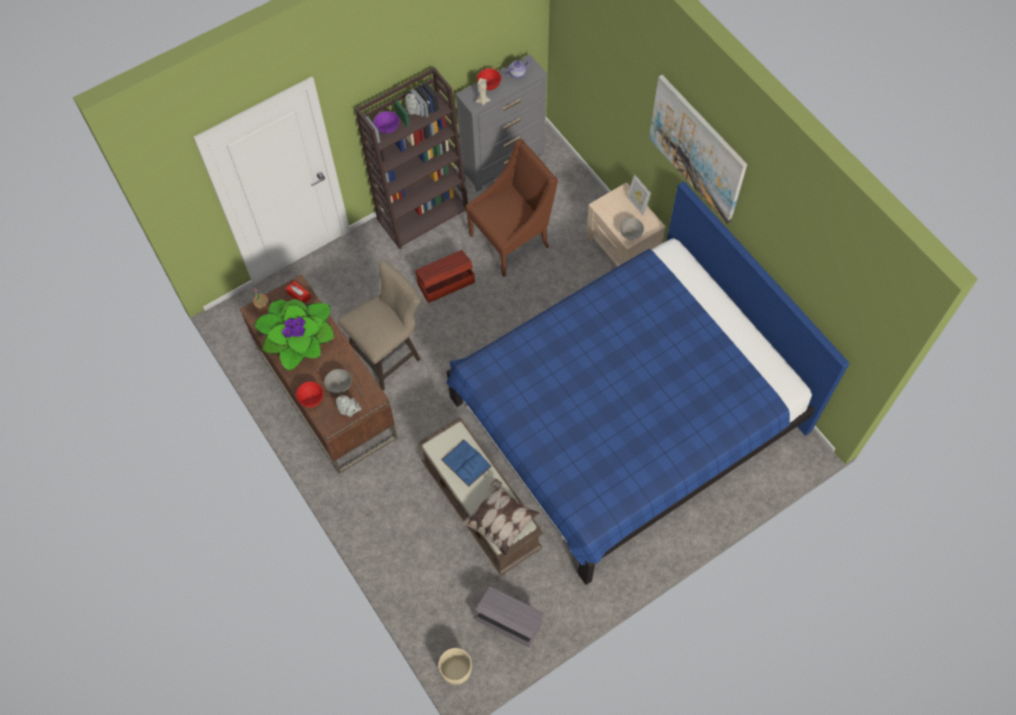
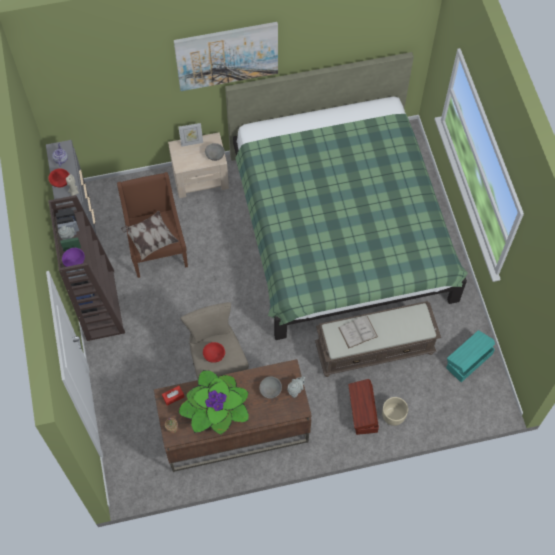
camera: 70 degrees left, 0 degrees up
(311, 398) = (273, 414): red bowl -> red bowl (214, 355)
(445, 283) = (173, 310): brown storage box -> brown storage box (362, 412)
(456, 670) = (493, 408): beige planter -> beige planter (393, 416)
(466, 463) = (358, 332): blue book -> white book
(500, 521) = (412, 324): pillow -> pillow (150, 239)
(508, 620) = (468, 361): grey storage box -> turquoise storage box
(626, 414) = (340, 228): blue bed -> green bed

